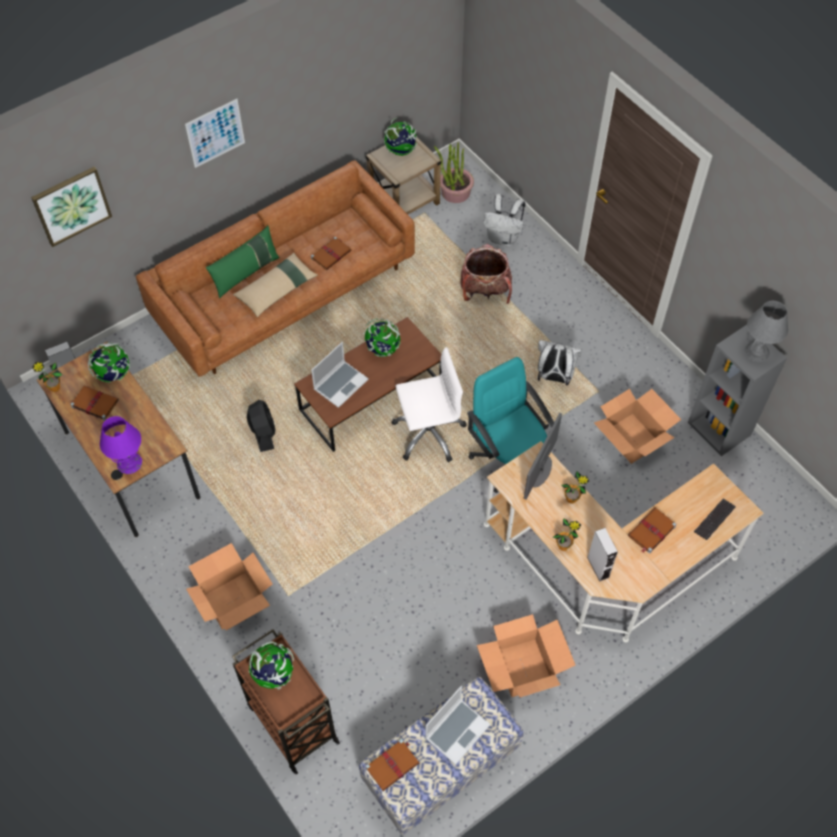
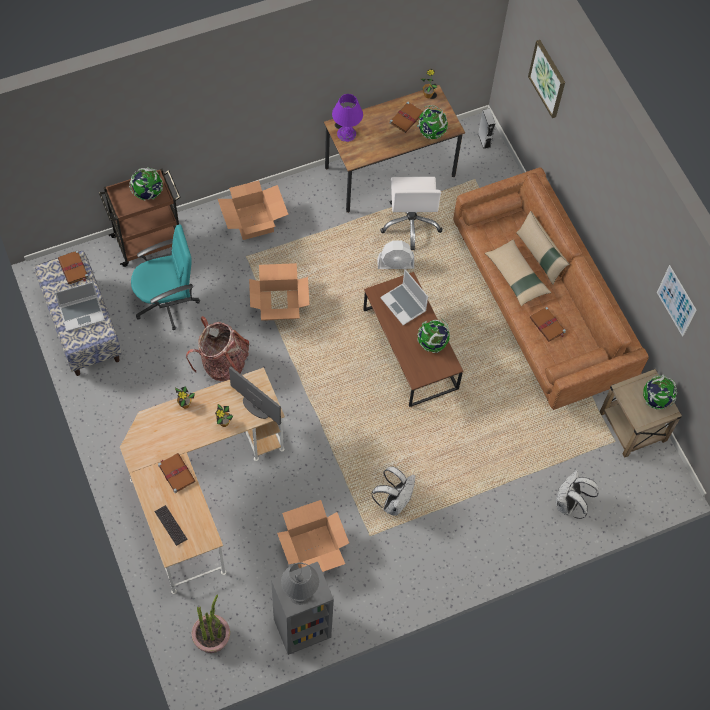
camera: 100 degrees right, 5 degrees up
(215, 133) = (611, 185): picture -> picture (676, 301)
(246, 273) = (539, 256): green pillow -> beige pillow
(263, 432) = (395, 264): black fan -> white fan
(428, 433) = (362, 385): white office chair -> white office chair (411, 223)
(455, 192) = (637, 476): potted plant -> potted plant (211, 637)
(457, 730) = (82, 313): laptop -> laptop turned 75 degrees counterclockwise
(485, 291) = (506, 470): backpack -> backpack (223, 363)
(508, 458) = (320, 440): turquoise office chair -> turquoise office chair (167, 302)
(523, 668) = (135, 399): cardboard box -> cardboard box (279, 304)
(598, 567) = (159, 424): grey speaker -> none

